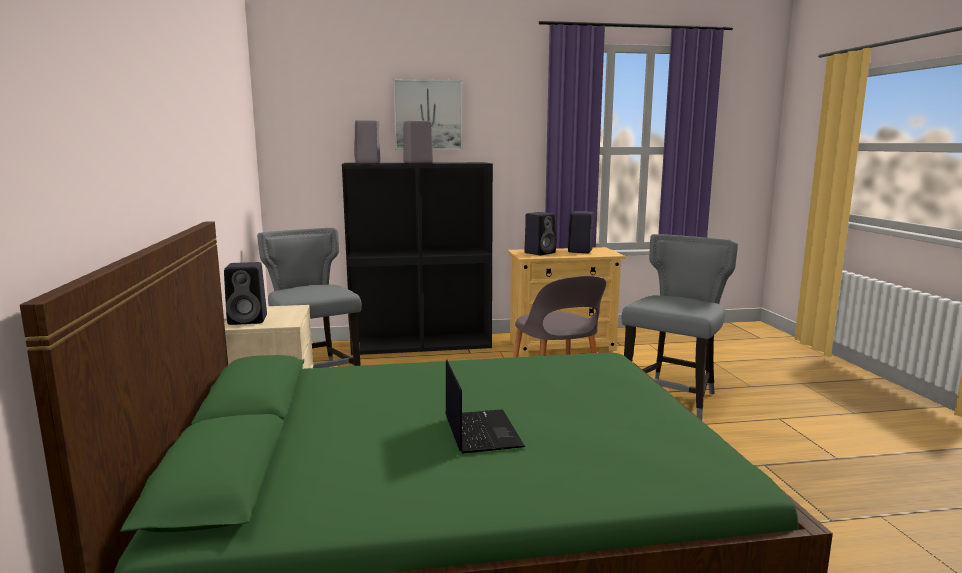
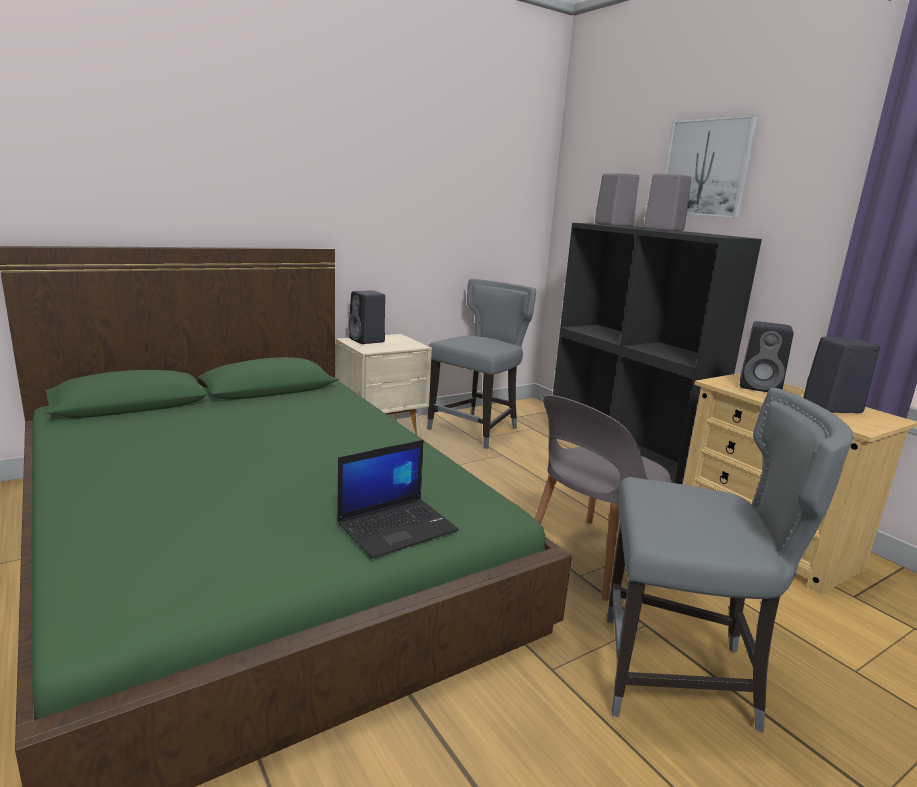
camera: 65 degrees right, 5 degrees up
(481, 431) = (219, 465): laptop -> laptop (398, 527)

